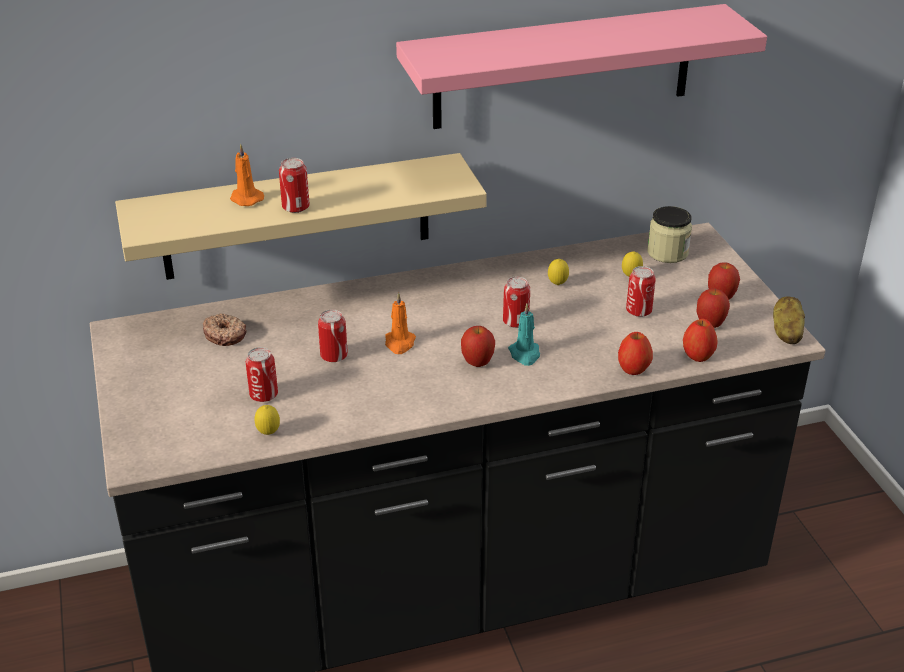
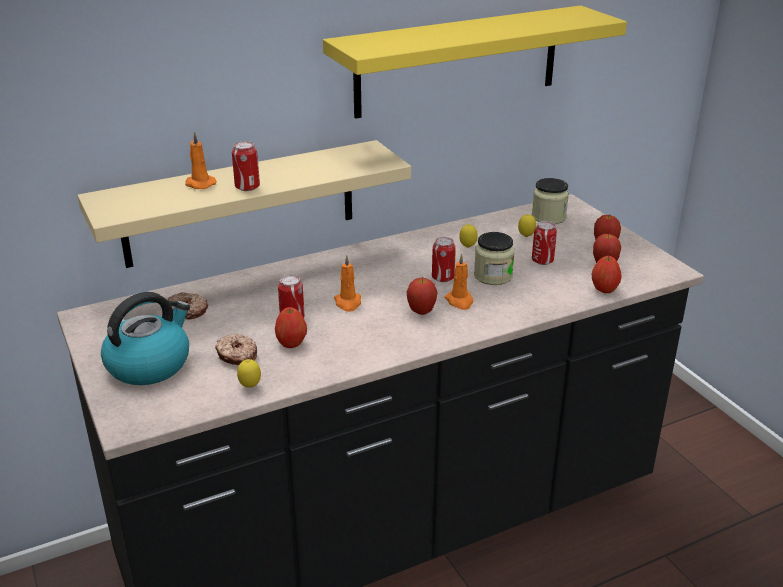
camera: 10 degrees left, 5 degrees down
(171, 395) = (149, 364): none -> kettle
(264, 395) = (237, 356): can -> donut
(525, 354) = (459, 301): turquoise candle -> orange candle
(563, 67) = (458, 61): pink shelf -> yellow shelf
(574, 325) = (493, 276): none -> jar
(633, 369) = (555, 304): apple -> apple (291, 343)
(786, 332) = (667, 265): potato -> none

